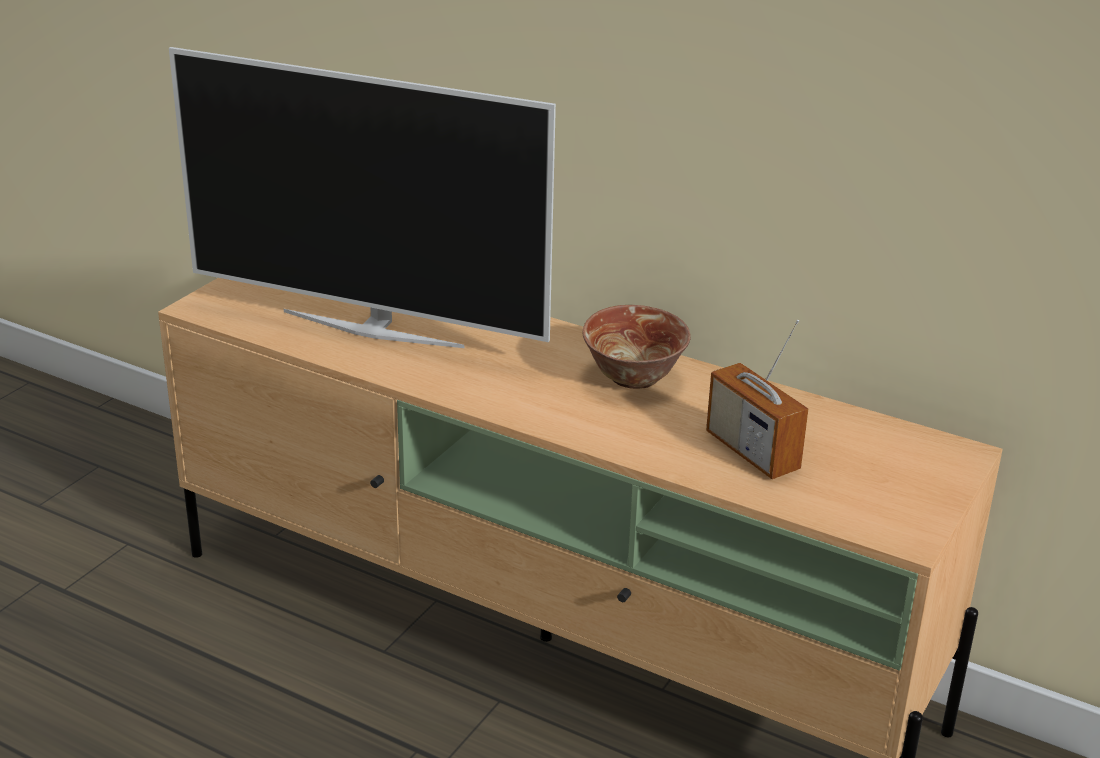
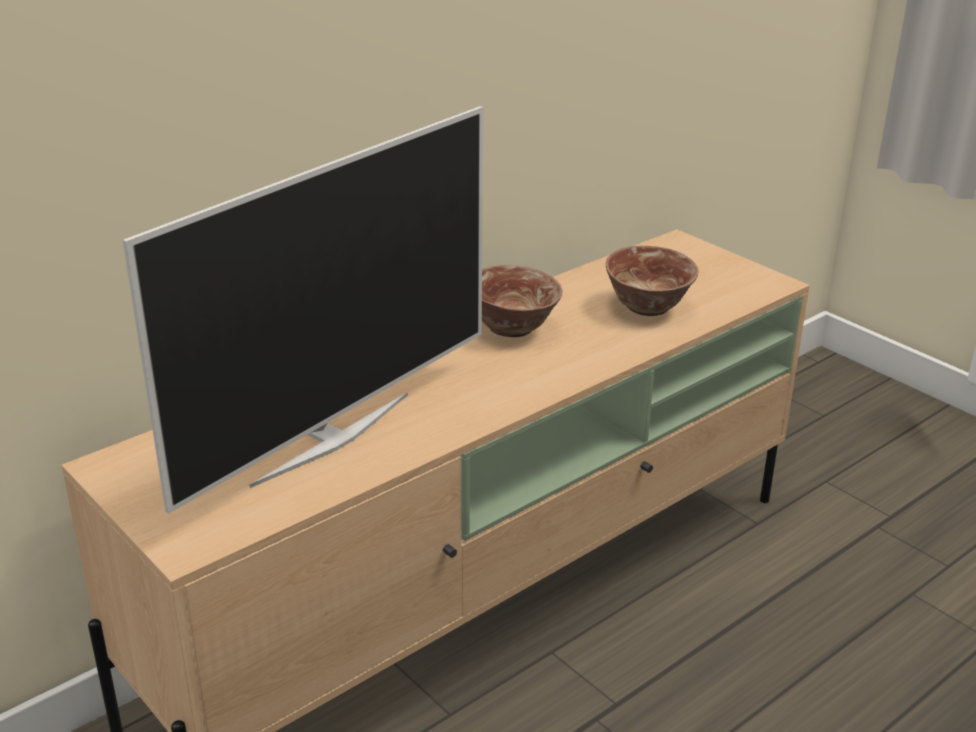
camera: 70 degrees left, 0 degrees up
(752, 452) = (648, 307): radio -> bowl

